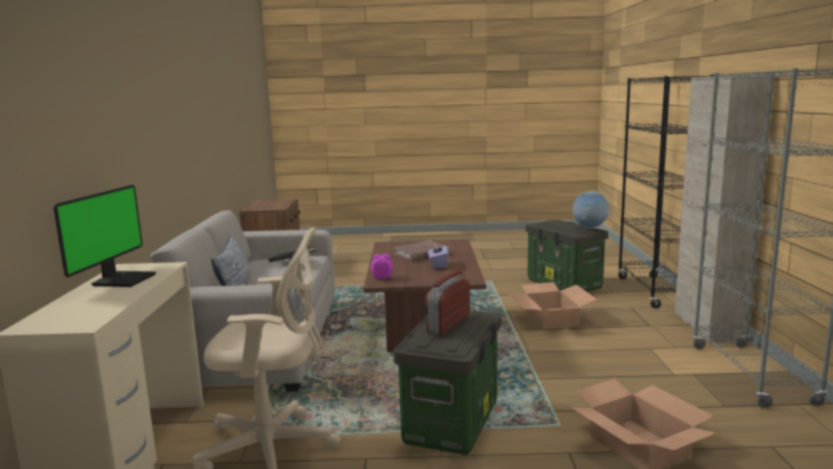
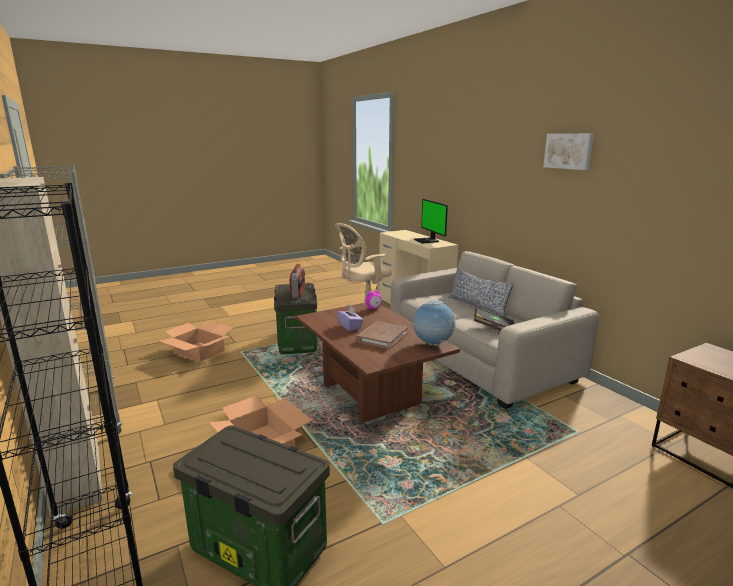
camera: 150 degrees right, 5 degrees up
(170, 78) = (568, 151): none -> picture
(590, 229) = (206, 457): globe -> globe (432, 344)

